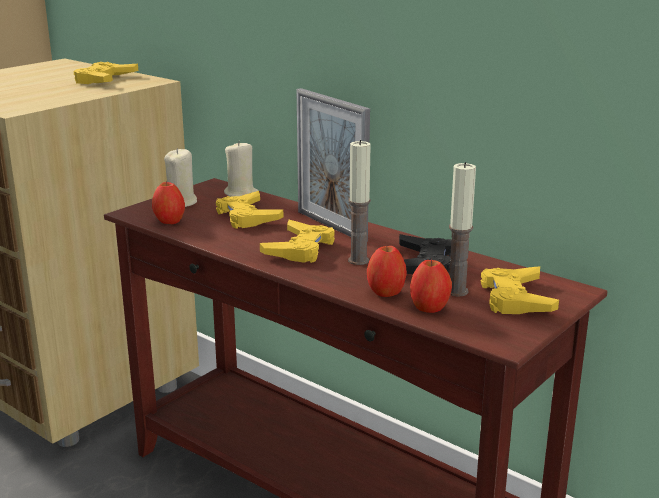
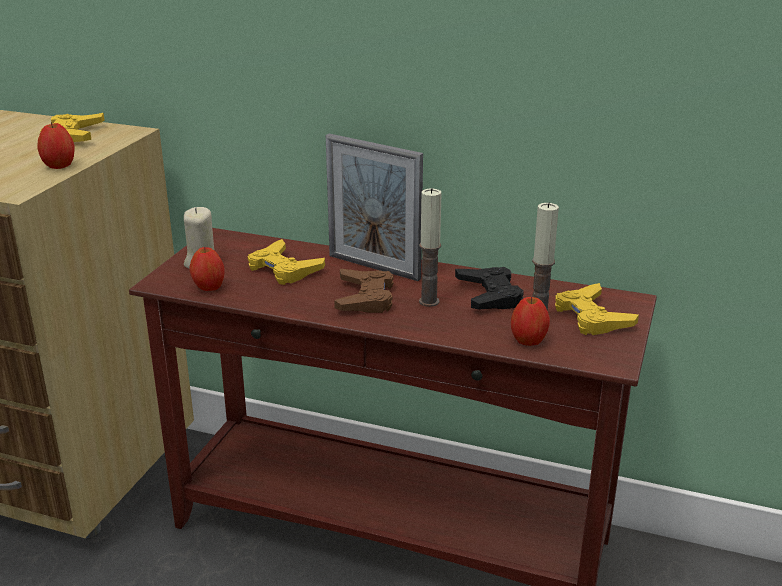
camera: 20 degrees left, 5 degrees up
(241, 193) = (255, 242): beige candle -> none
(300, 249) = (365, 297): yellow game controller -> brown game controller
(386, 292) = (479, 331): apple -> apple (59, 165)

